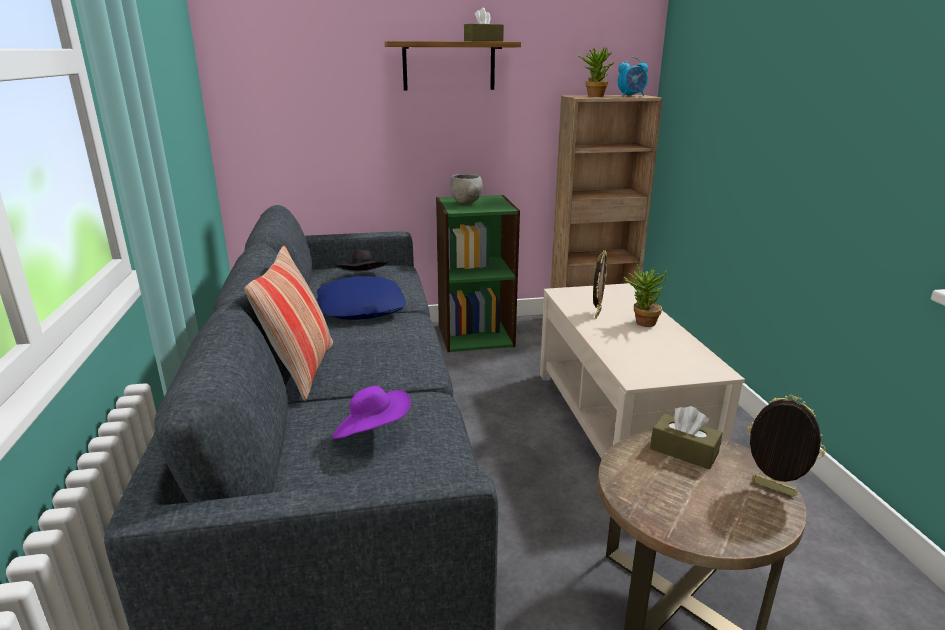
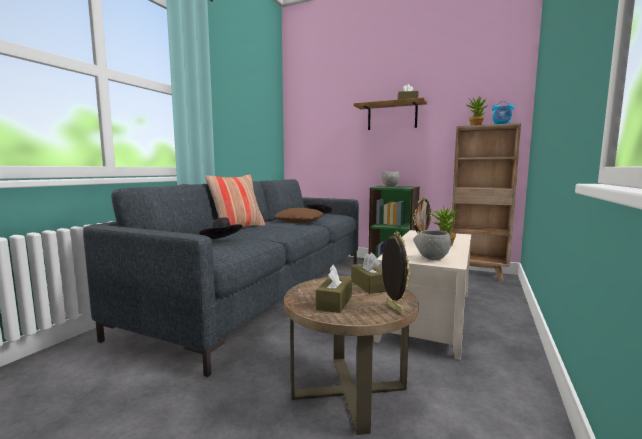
camera: 35 degrees right, 15 degrees down
(362, 308) = (300, 221): blue pillow -> brown pillow
(372, 433) = (222, 242): purple hat -> black hat
(682, 365) = (431, 259): none -> grey bowl
(706, 509) = (334, 302): none -> brown tissue box

